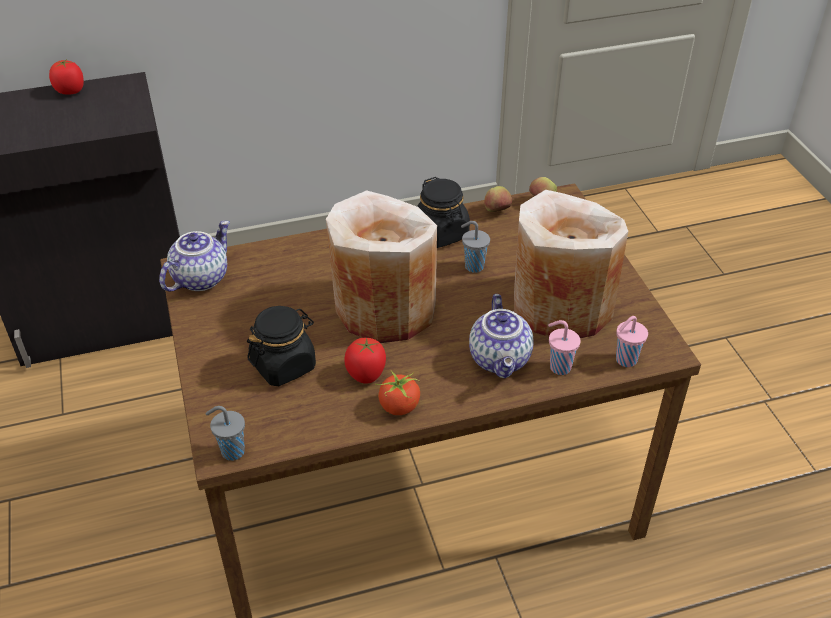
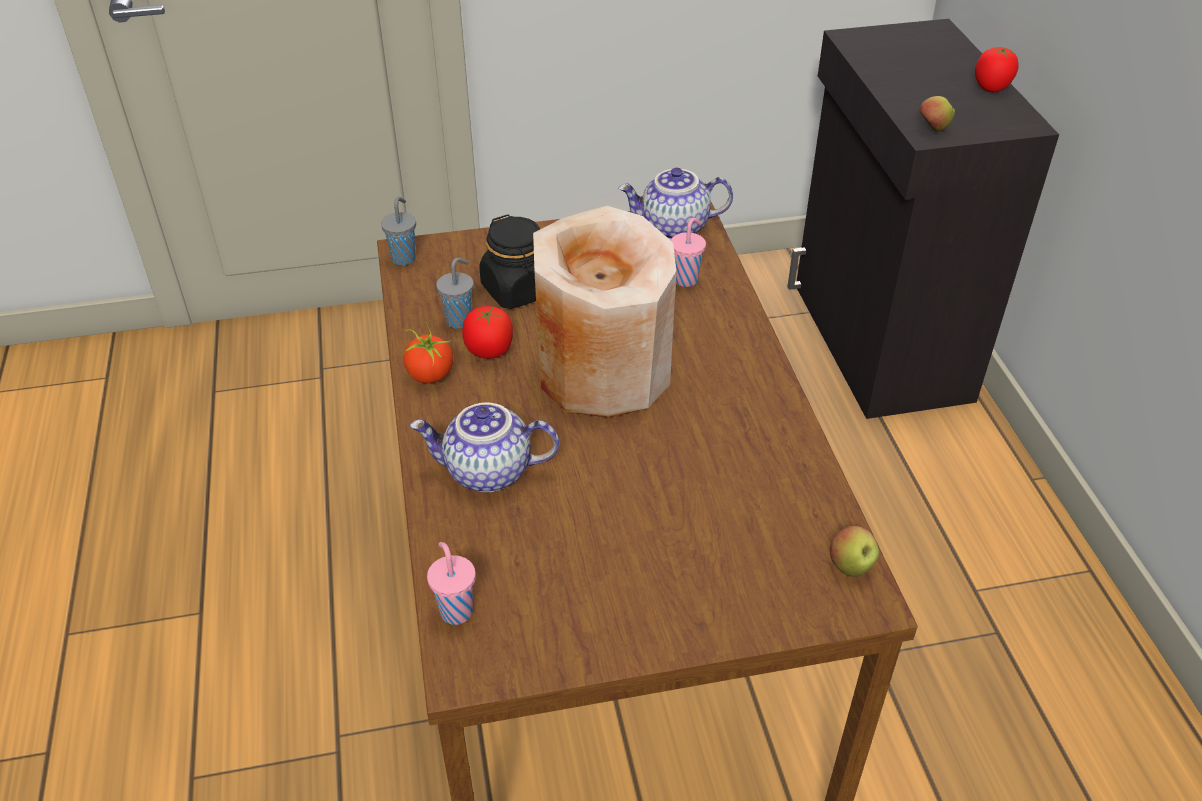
camera: 95 degrees right, 0 degrees up
(200, 278) = (673, 228): teapot -> teapot turned 135 degrees clockwise
(441, 233) = (760, 435): black jar -> none
(473, 266) = (683, 463): grey cup -> grey cup (460, 320)
(497, 211) = (820, 505): apple -> apple (933, 129)
(559, 367) = (460, 531): pink cup -> pink cup (686, 279)
(561, 306) = (584, 553): beige vase -> none

